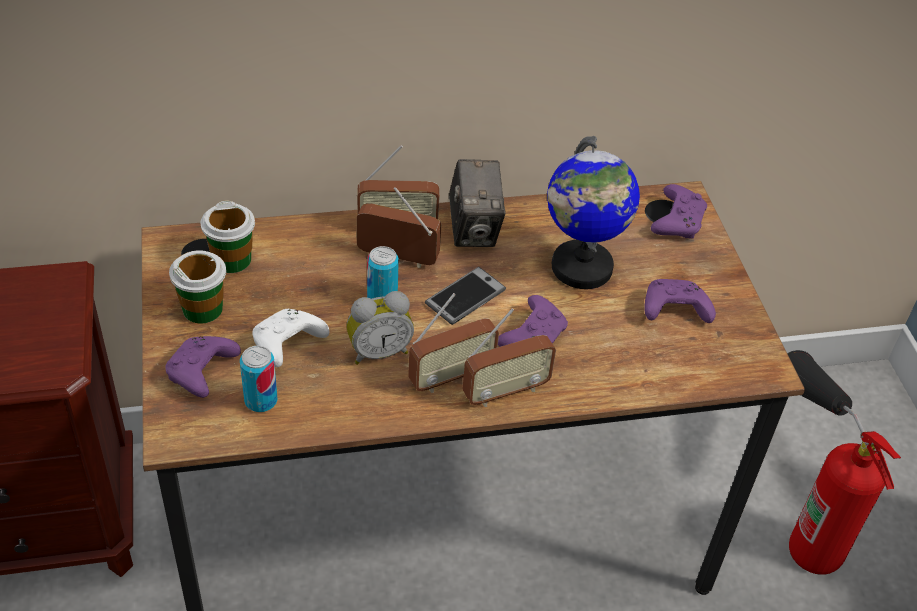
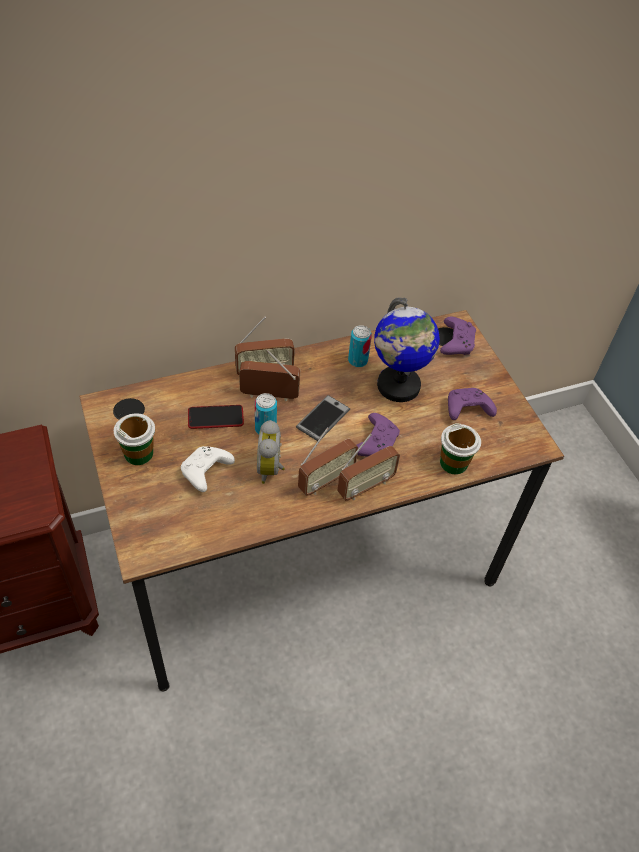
camera: 10 degrees left, 5 degrees up
(202, 373) = (149, 503): purple game controller -> none
(232, 260) = (151, 412): cup -> cup (453, 463)
(261, 401) = (196, 518): can -> can (357, 360)
(317, 277) = (215, 417): none -> phone
(378, 351) = (271, 469): alarm clock -> alarm clock turned 120 degrees clockwise
(474, 230) = (318, 367): camera -> none
(797, 507) = (541, 516): fire extinguisher -> none

